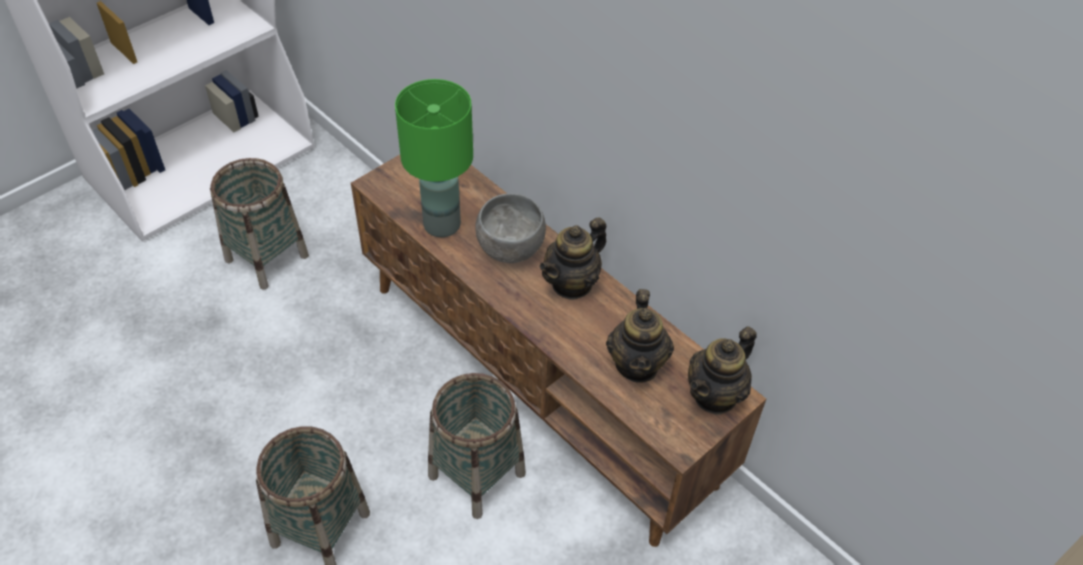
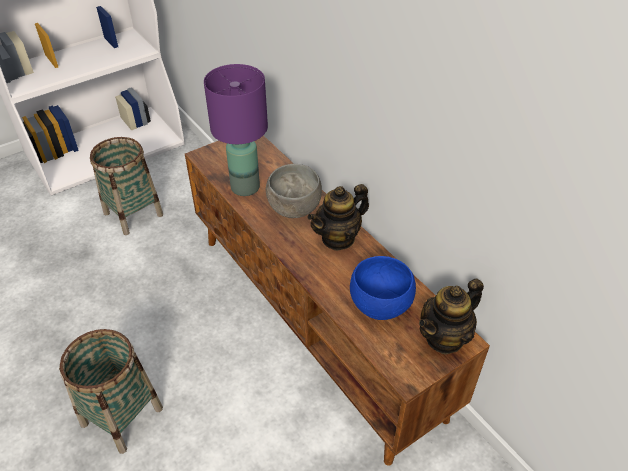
camera: 10 degrees right, 5 degrees down
(440, 224) = (244, 187): green table lamp -> purple table lamp
(477, 474) = (252, 388): basket -> none
(637, 364) = (381, 305): teapot -> blue bowl

